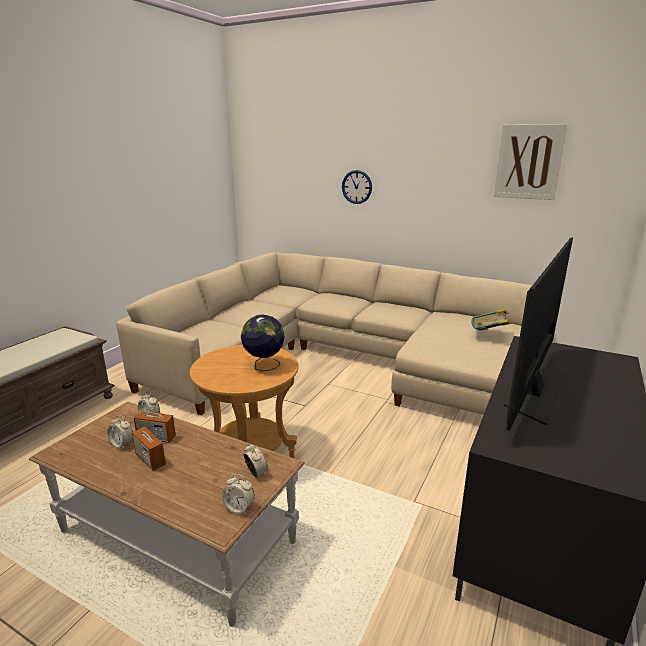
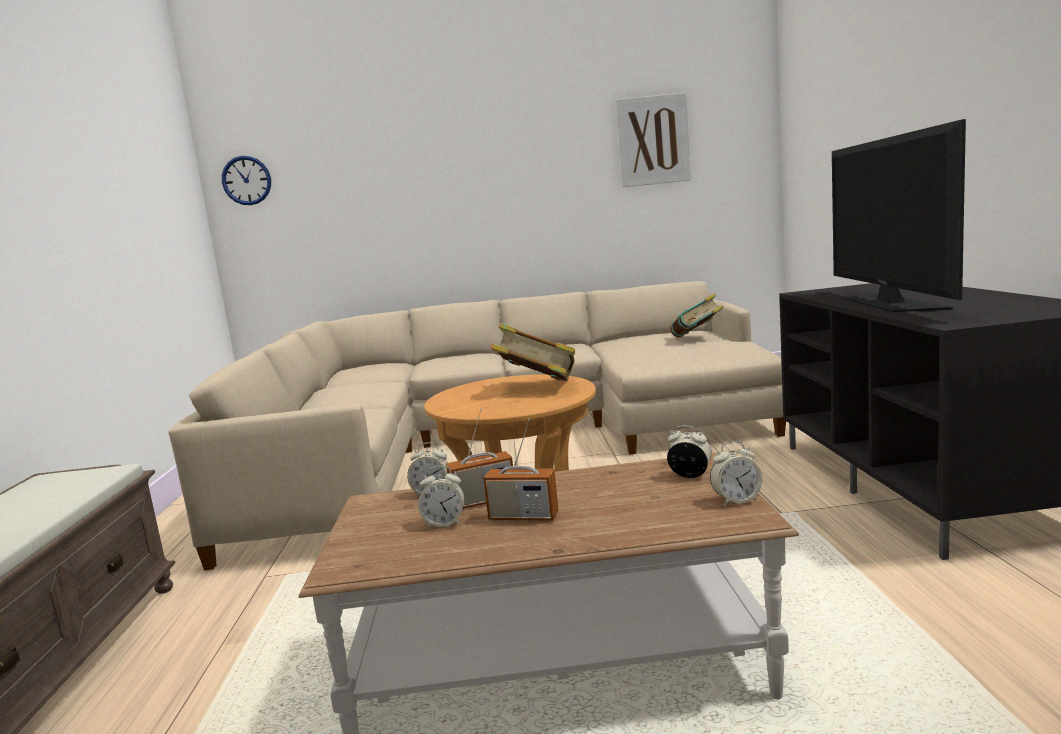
camera: 30 degrees left, 10 degrees down
(264, 366) = (537, 387): globe -> book
(356, 187) = (434, 203): wall clock -> wall clock (246, 180)

